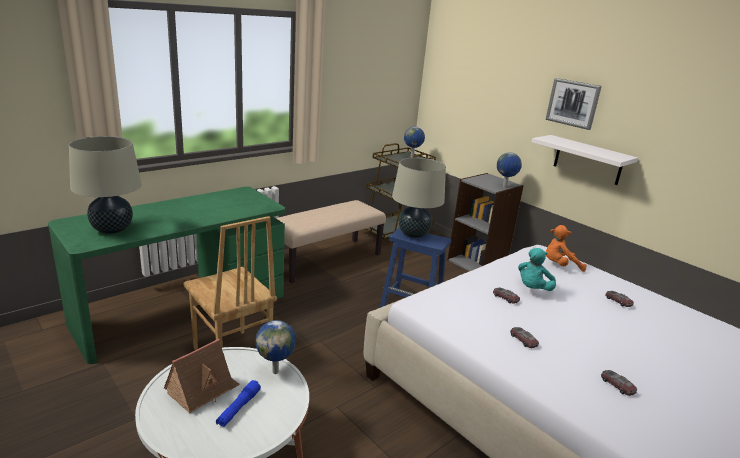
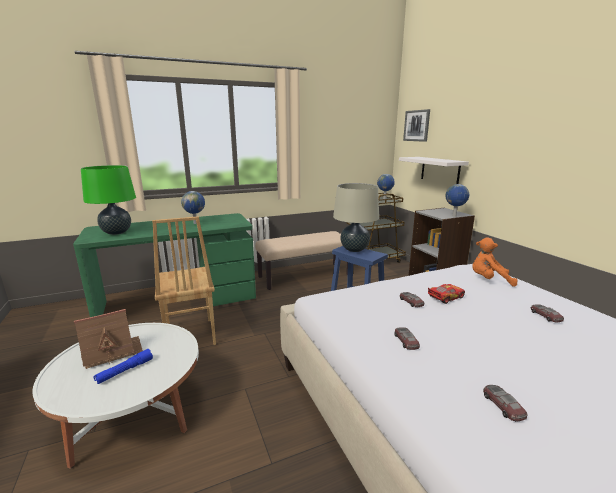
camera: 20 degrees right, 5 degrees down
(112, 230) = (116, 232): beige table lamp -> green table lamp
(276, 371) = (179, 345): globe -> globe (196, 223)
(532, 289) = (446, 297): turquoise plush toy -> toy car
(573, 103) = (517, 132): picture -> picture (417, 125)
(588, 160) = (534, 184): white shelf -> white shelf (440, 170)

